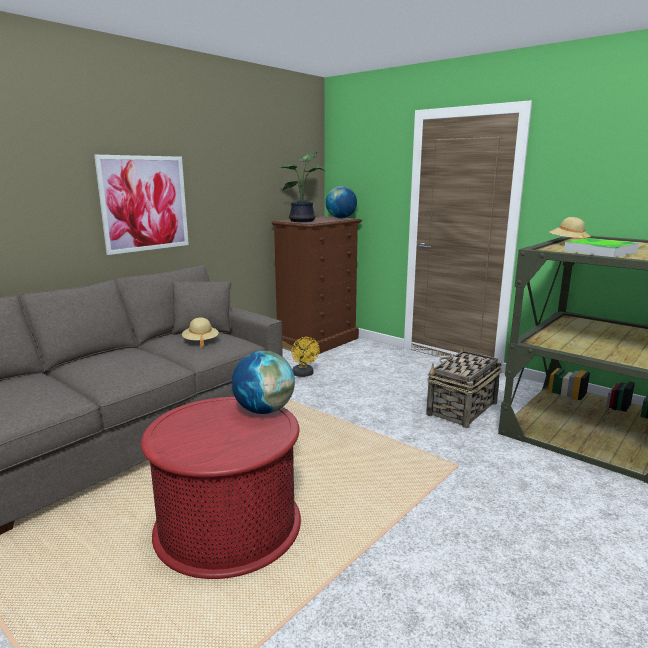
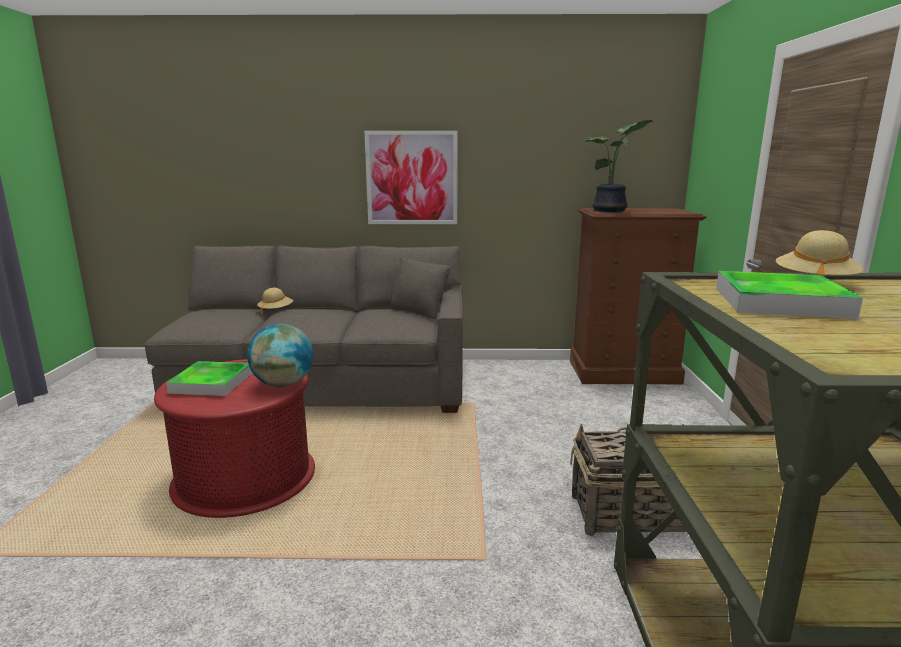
camera: 50 degrees right, 0 degrees up
(200, 342) = (389, 319): beige hat -> beige hat (276, 311)
(203, 437) = (211, 383): none -> tray
(304, 374) = (537, 397): yellow fan -> none
(341, 218) = (679, 211): globe -> none

